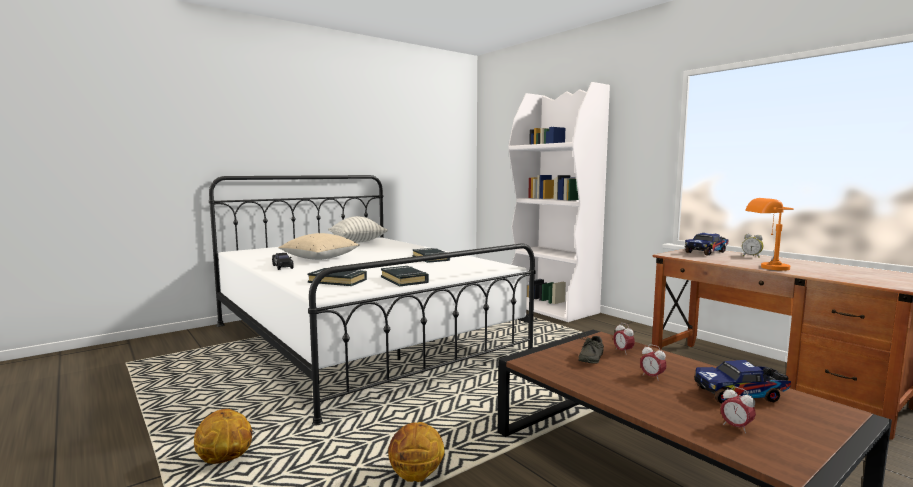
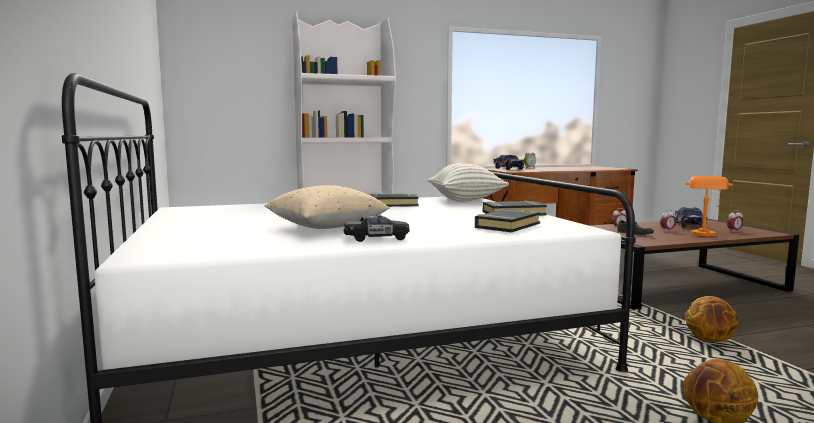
camera: 70 degrees left, 0 degrees up
(358, 242) = (197, 214): pillow -> pillow (465, 200)
(766, 268) = (570, 170): orange table lamp -> orange table lamp (704, 235)

